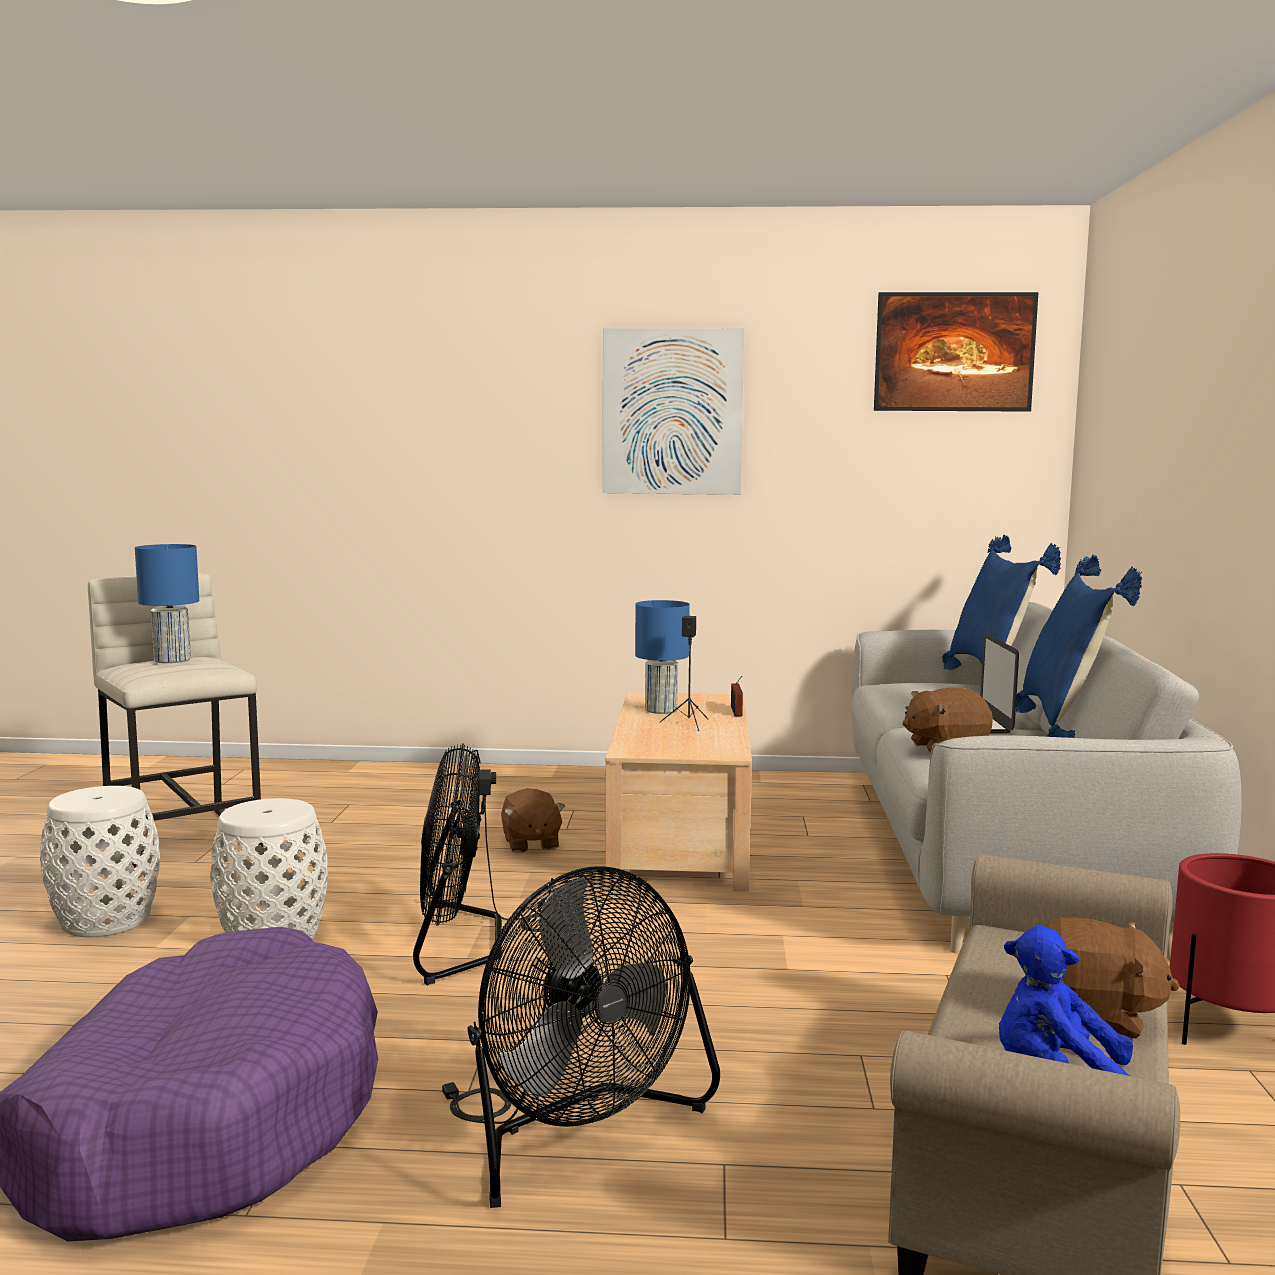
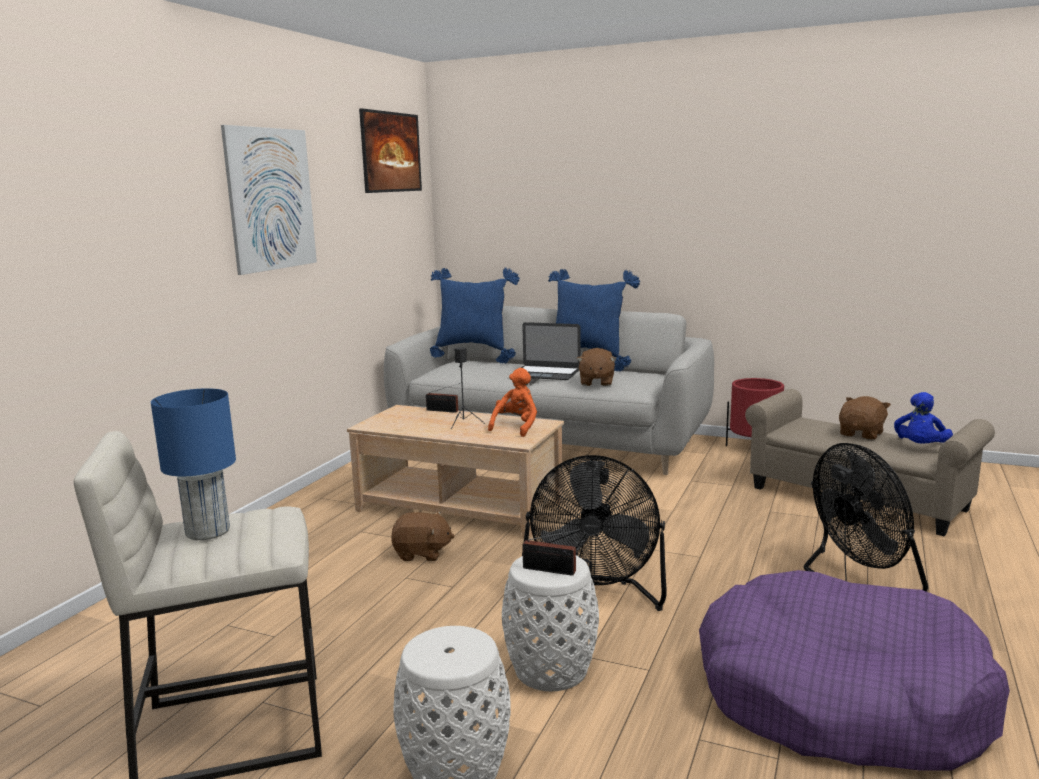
camera: 70 degrees left, 5 degrees up
(255, 812) = (552, 570): none -> radio
(660, 710) = (416, 426): blue table lamp -> none
(694, 744) = (516, 427): none -> orange plush toy

